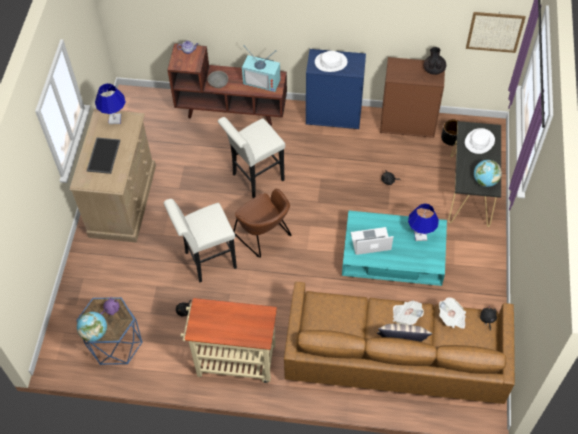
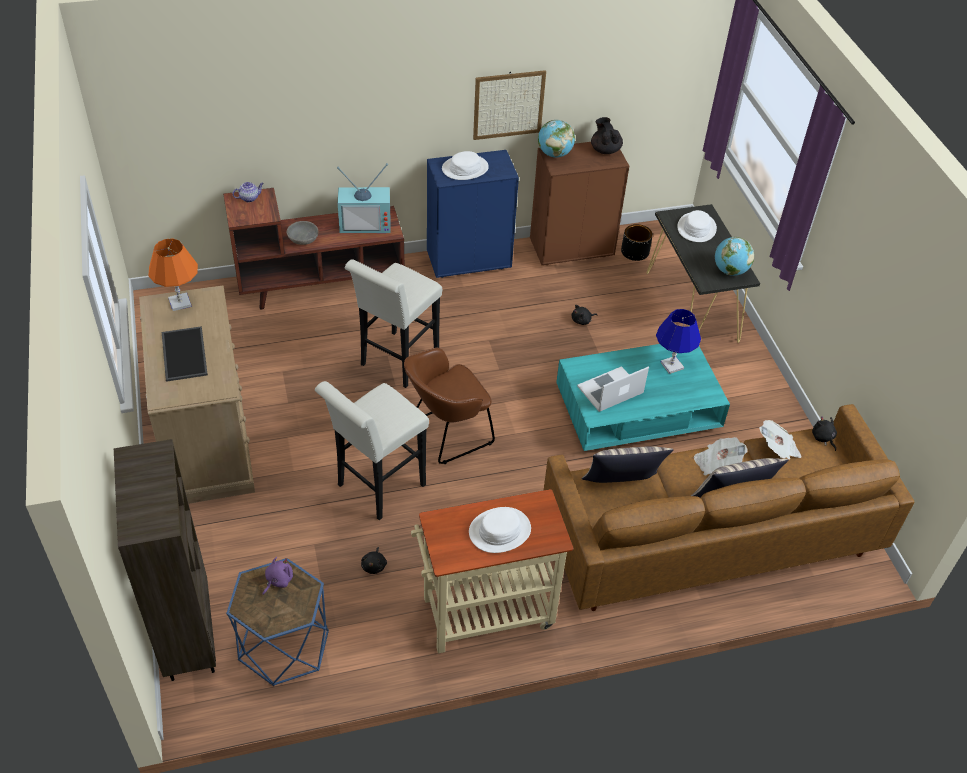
camera: 25 degrees left, 10 degrees down
(66, 321) = (188, 638): none -> brown bookcase
(94, 332) = (266, 622): globe -> globe (554, 154)
(115, 119) = (180, 303): blue table lamp -> orange table lamp
(233, 324) = (500, 531): none -> white hat
(264, 237) = (446, 433): brown armchair -> brown armchair turned 120 degrees clockwise
(337, 312) = (621, 486): none -> pillow
(495, 31) = (676, 77): picture -> picture (508, 103)

